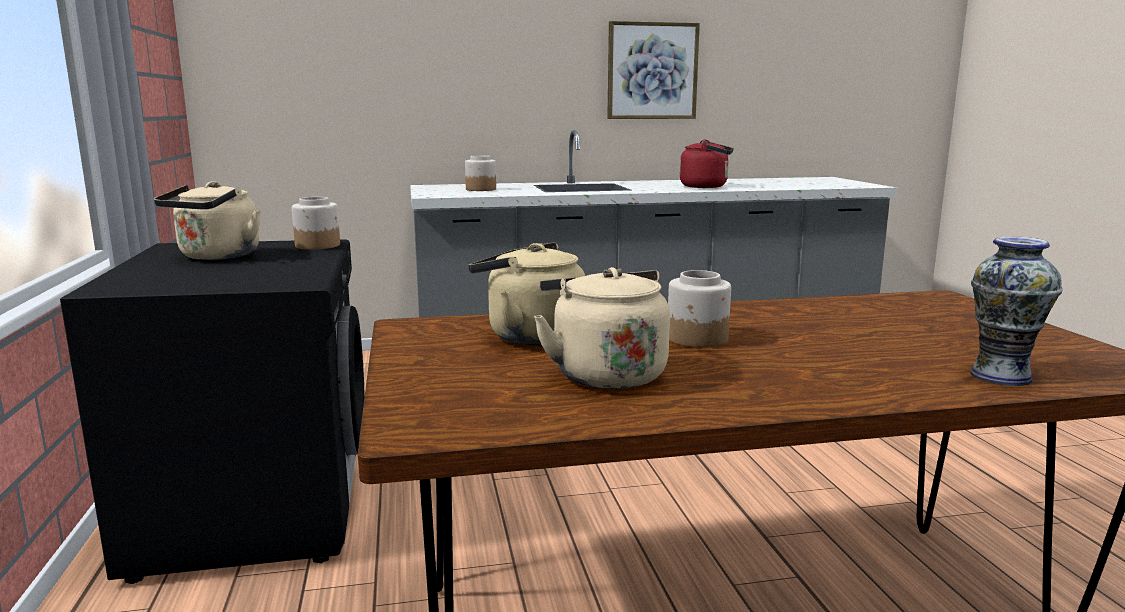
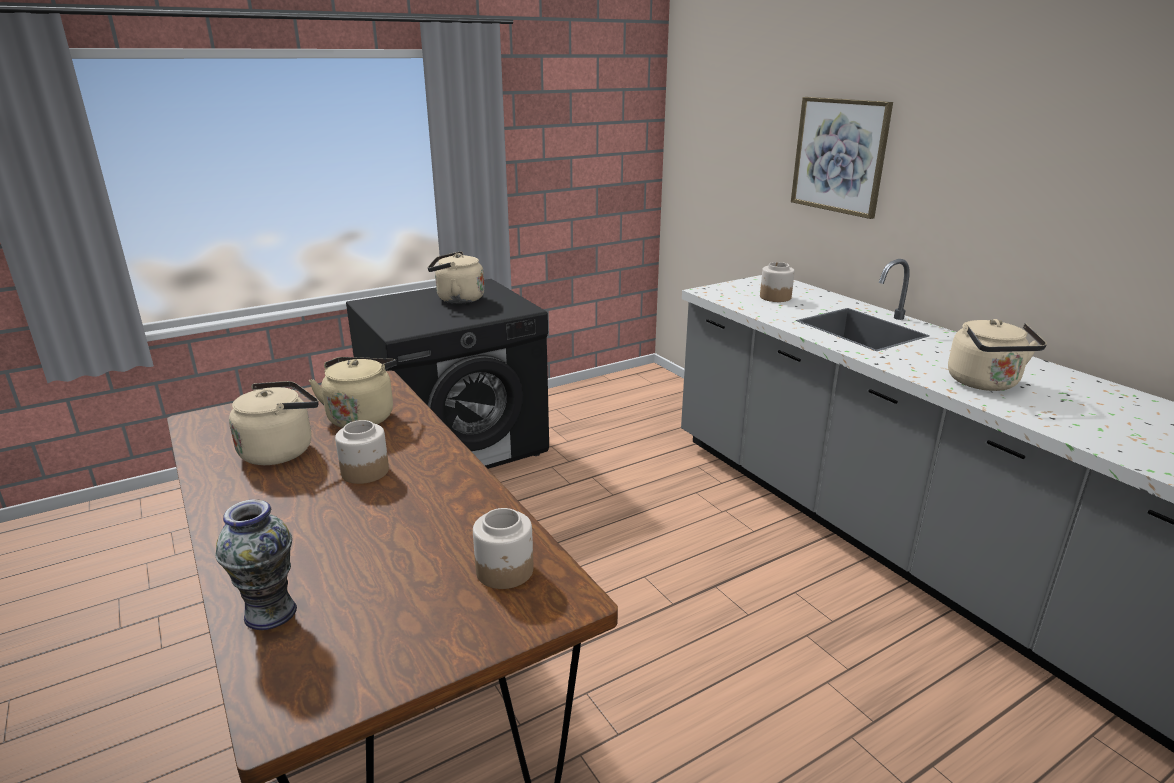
camera: 70 degrees right, 10 degrees up
(318, 245) = (512, 310): jar -> jar (505, 571)
(652, 71) = (1045, 200): picture -> picture (839, 156)
(707, 186) = (985, 384): red kettle -> beige kettle

